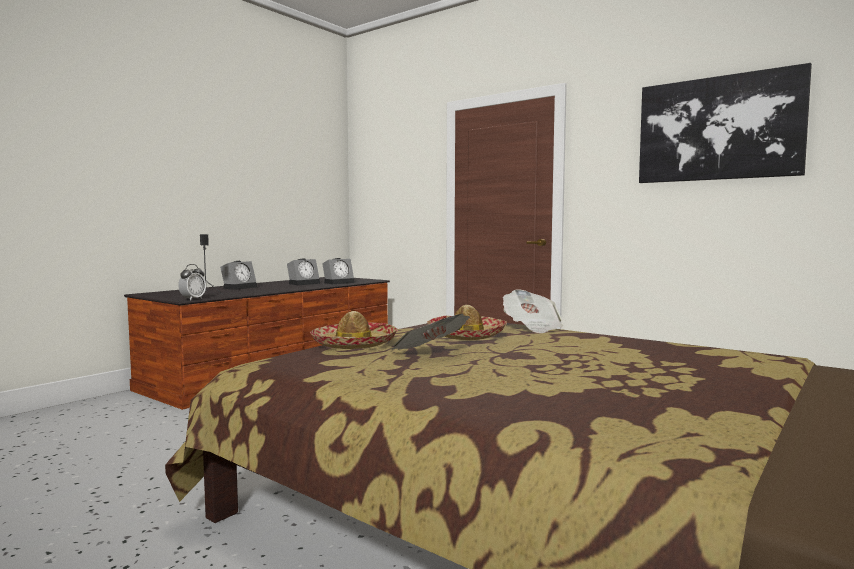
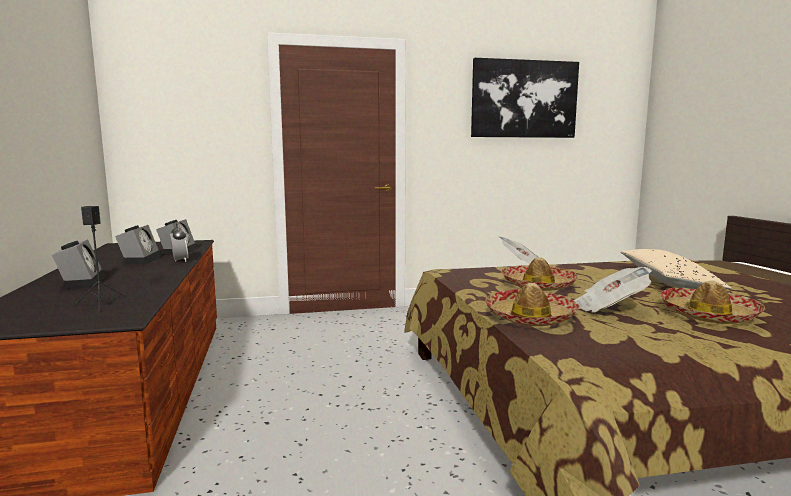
camera: 50 degrees left, 5 degrees up
(193, 299) = (132, 315): alarm clock -> alarm clock (180, 260)
(482, 377) = (708, 315): none -> hat
(611, 360) = (668, 281): none -> beige pillow

